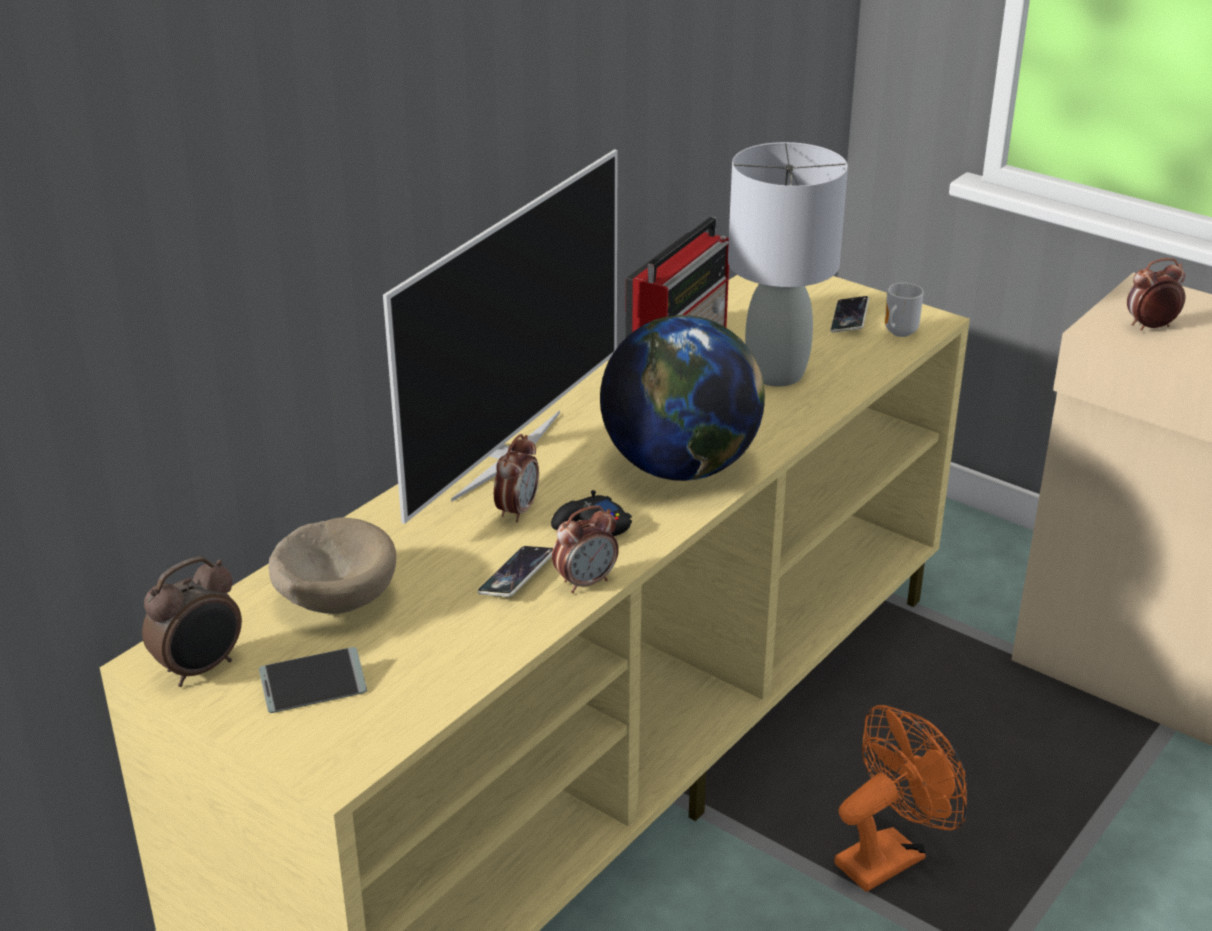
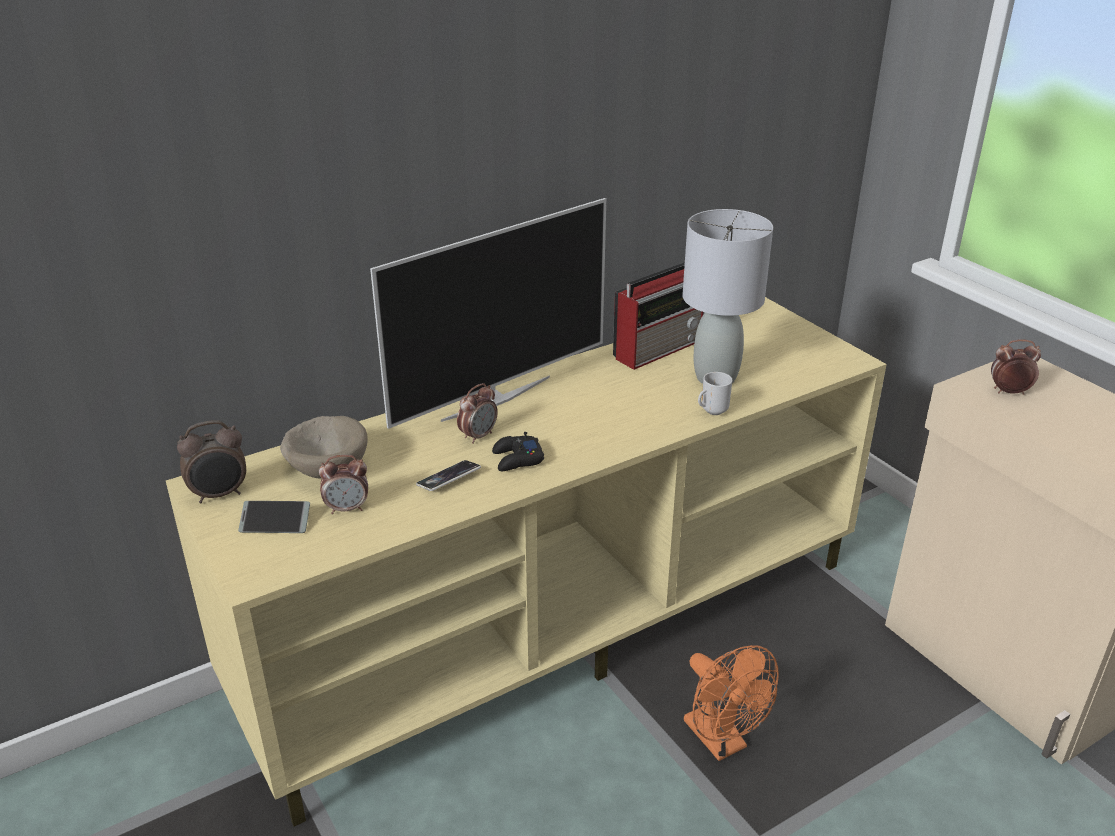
camera: 20 degrees right, 0 degrees up
(586, 582) = (490, 493): alarm clock -> alarm clock (347, 508)
(680, 468) = (605, 430): globe -> none
(849, 318) = (794, 349): phone -> none
(889, 855) = (722, 741): orange fan -> orange fan turned 75 degrees clockwise
(898, 333) = (824, 365): mug -> mug (712, 411)

